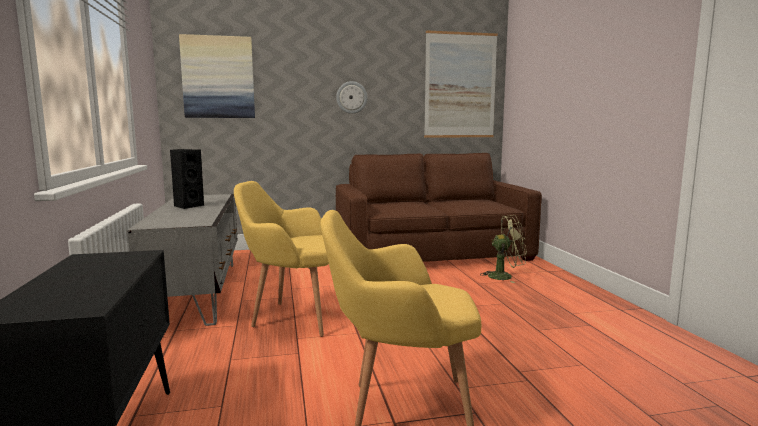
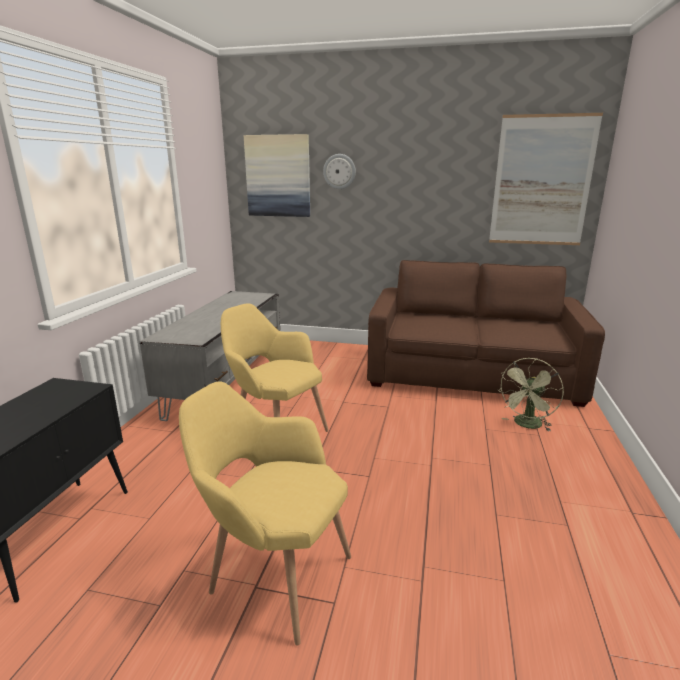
camera: 25 degrees right, 10 degrees up
(188, 206) = (219, 310): black speaker -> none
(351, 97) = (408, 196): wall clock -> wall clock (339, 171)
(505, 276) = (526, 425): green fan -> green fan turned 105 degrees clockwise

